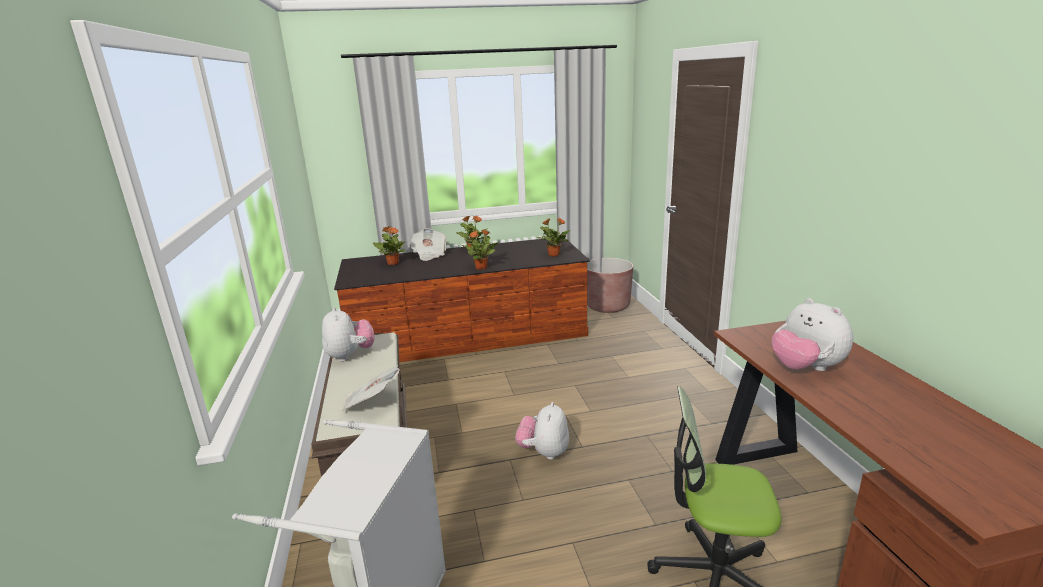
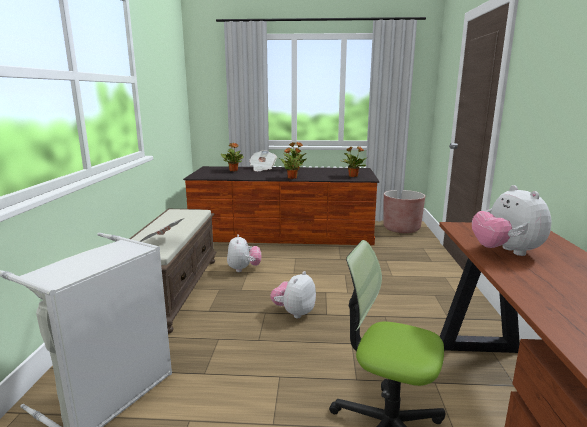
camera: 15 degrees right, 5 degrees down
(350, 355) = (170, 218): plush toy -> plush toy (244, 269)

